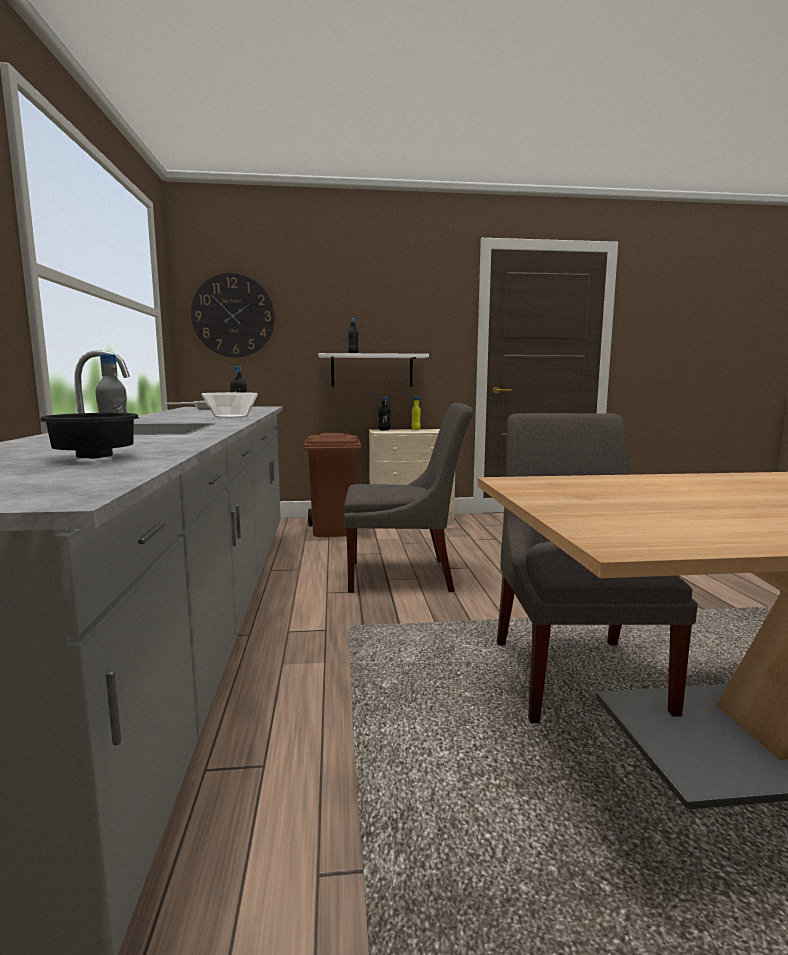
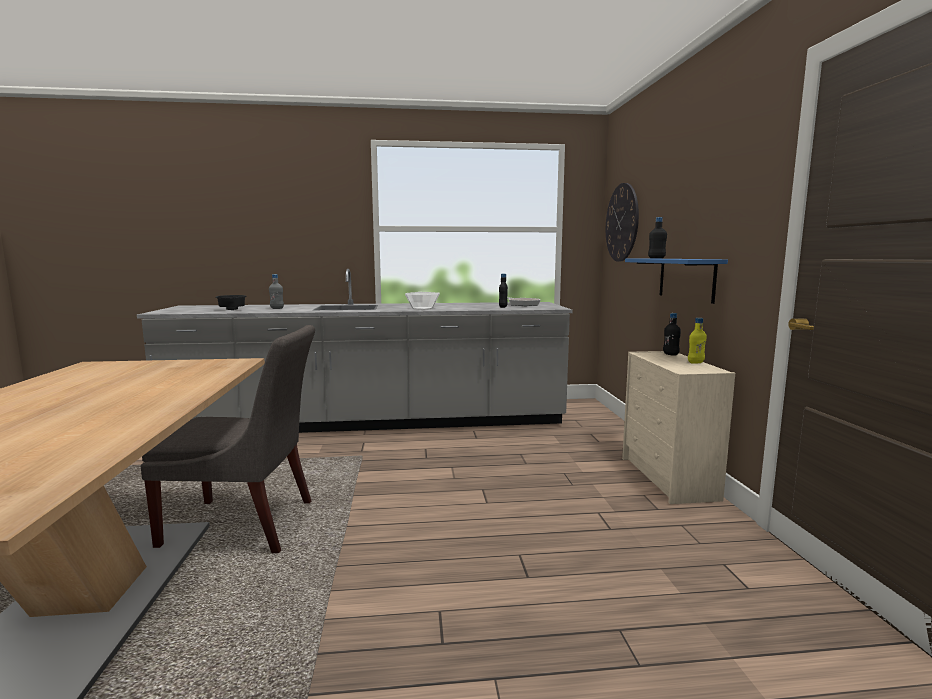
camera: 90 degrees right, 0 degrees up
(333, 530) = (595, 443): brown trash can -> none
(372, 370) = (686, 279): white shelf -> blue shelf
(405, 576) = (460, 473): grey chair -> none

